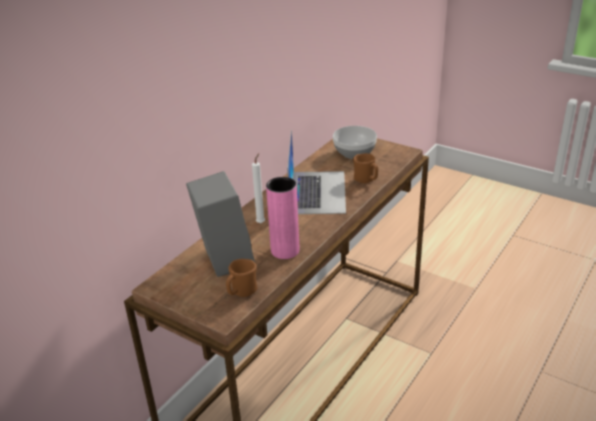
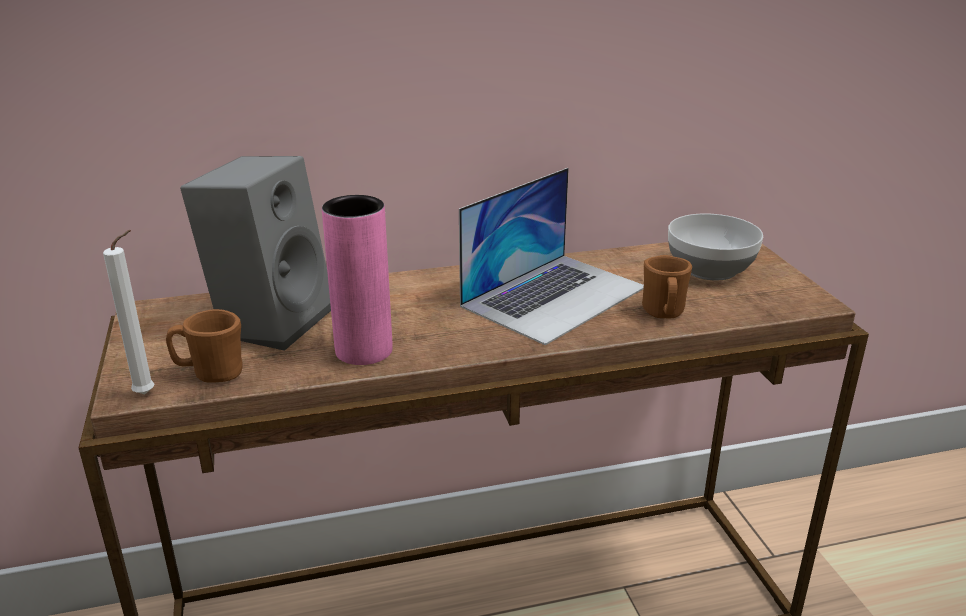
camera: 40 degrees right, 5 degrees down
(261, 222) = (403, 299): white candle -> white candle (148, 393)

